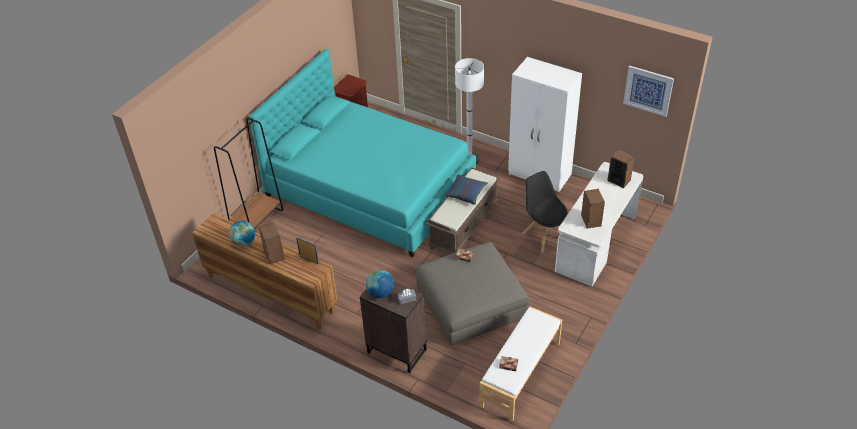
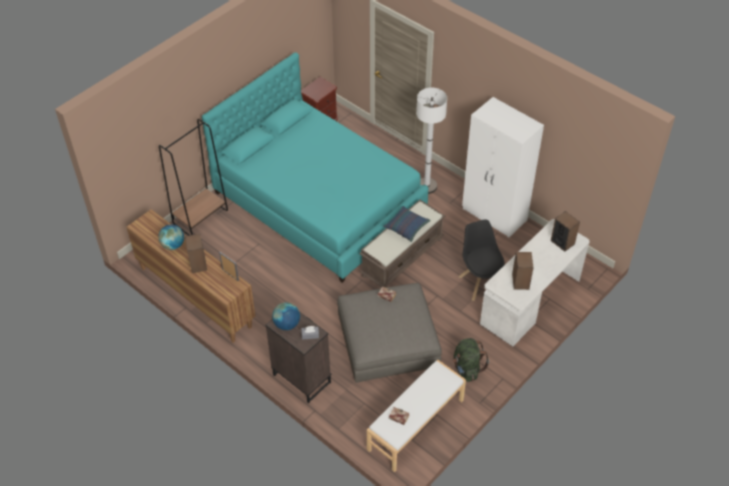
camera: 10 degrees right, 5 degrees up
(554, 314) = (467, 368): none -> green backpack
(648, 90) = (606, 156): picture -> none

